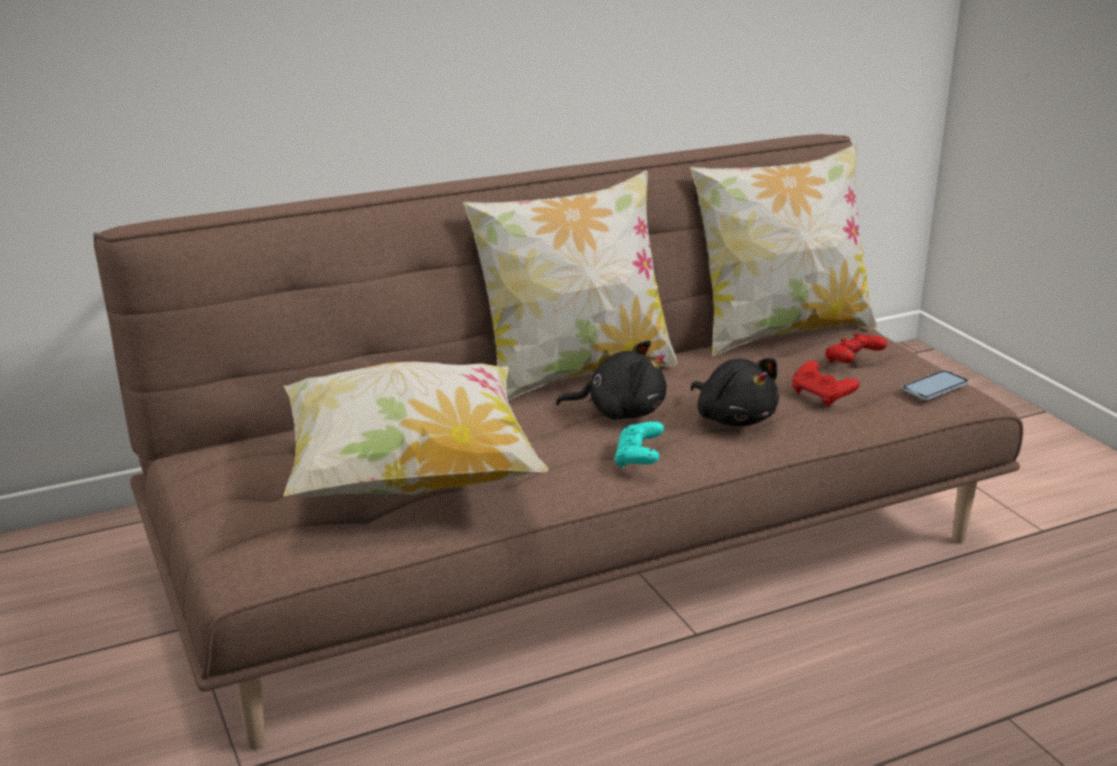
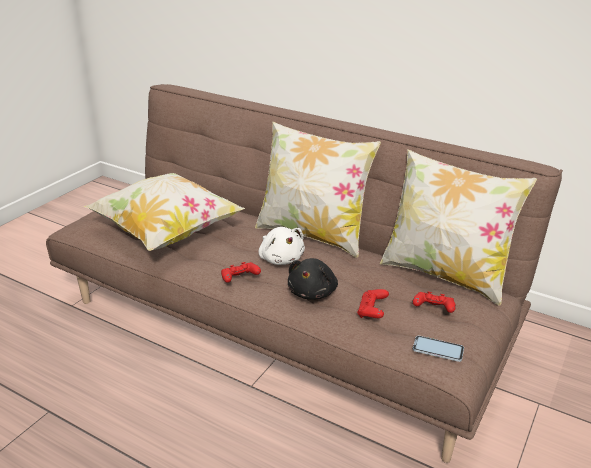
camera: 55 degrees right, 5 degrees up
(620, 412) = (280, 258): black plush toy -> white plush toy
(638, 459) = (239, 279): turquoise game controller -> red game controller

